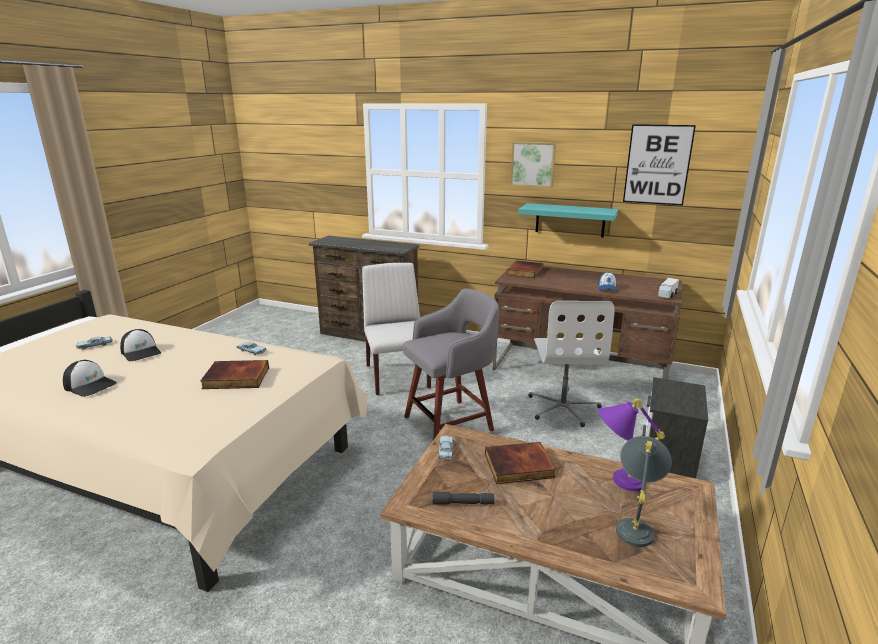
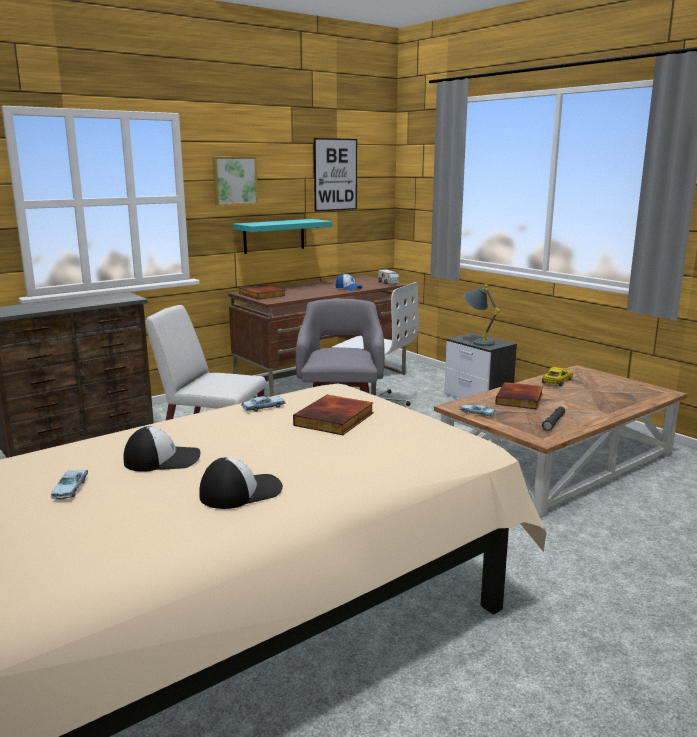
camera: 60 degrees left, 5 degrees down
(616, 479) = (557, 381): purple table lamp -> yellow toy car
(635, 524) = (606, 389): grey table lamp -> grey table lamp (478, 342)

